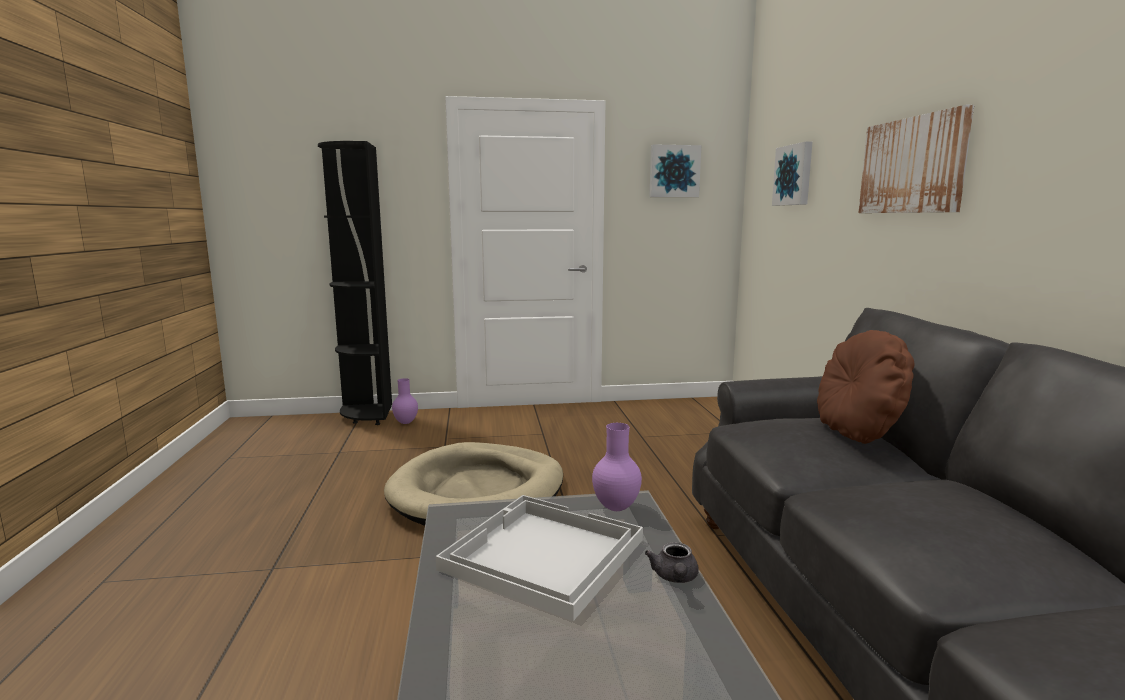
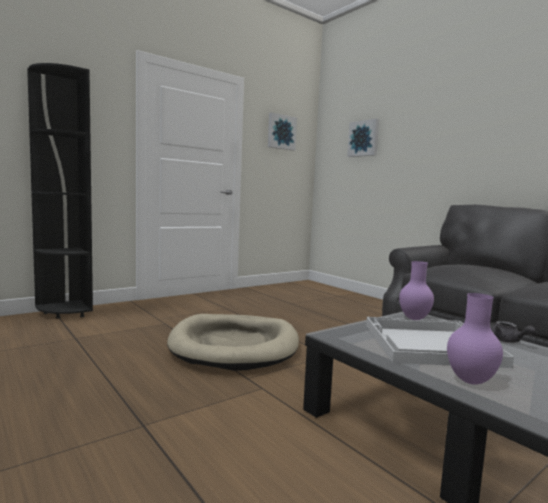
camera: 30 degrees left, 5 degrees down
(406, 423) = (107, 313): purple vase -> purple vase (472, 381)
(857, 434) = (488, 267): brown pillow -> none
(912, 165) = (461, 131): picture -> none

